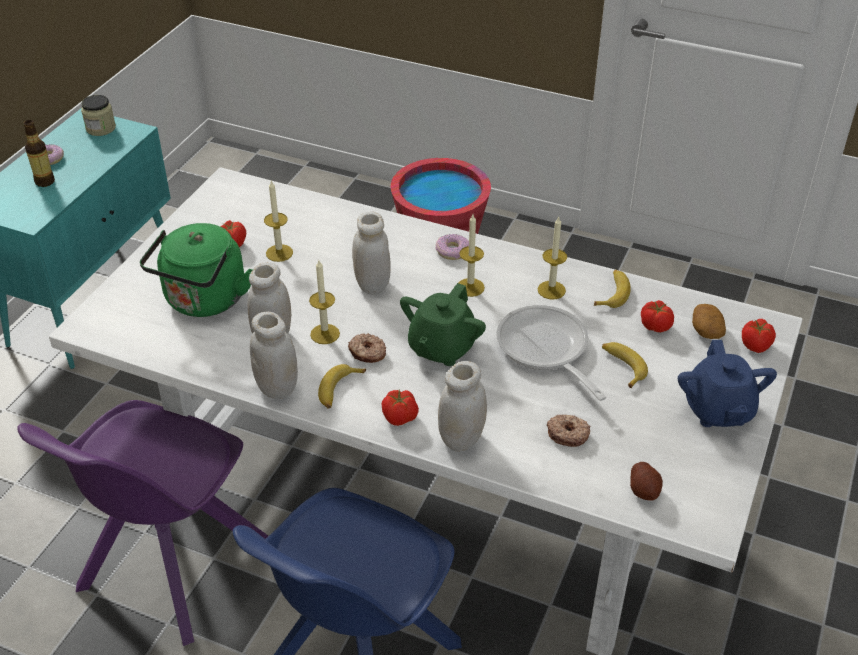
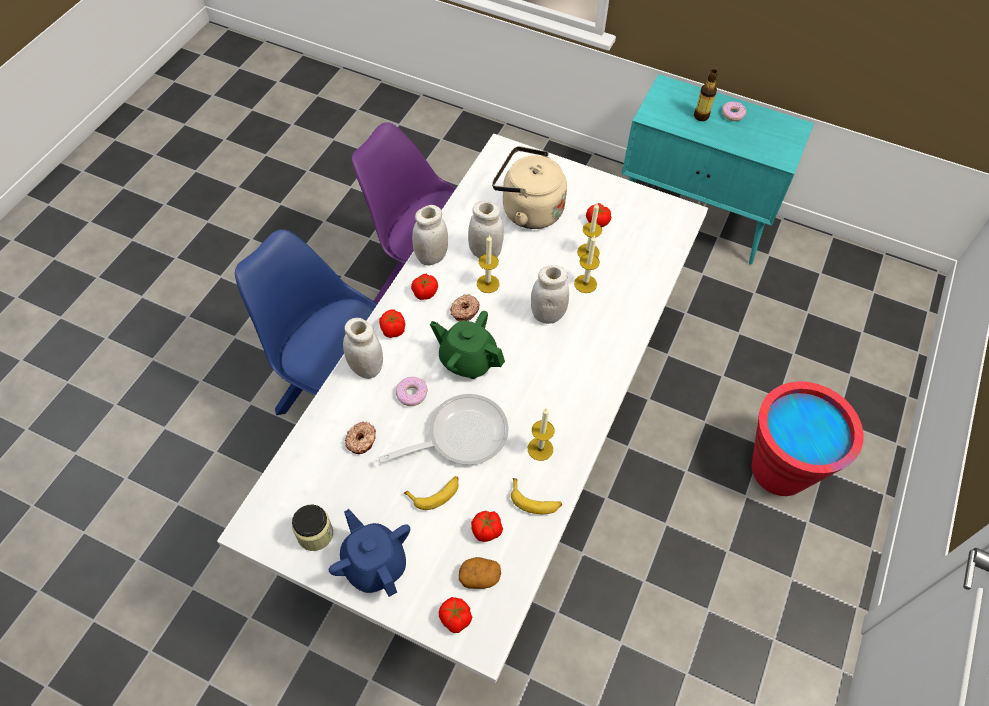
camera: 90 degrees right, 15 degrees up
(101, 128) = (783, 138): jar -> jar (315, 534)
(204, 301) = (528, 210): green kettle -> beige kettle
(339, 391) = (424, 293): banana -> tomato
(452, 251) = (594, 374): donut -> donut (411, 394)
(470, 287) = (544, 385): candle -> candle (585, 284)
(644, 490) = (296, 487): potato -> none
(718, 410) = (374, 563): blue teapot -> blue teapot turned 60 degrees clockwise

